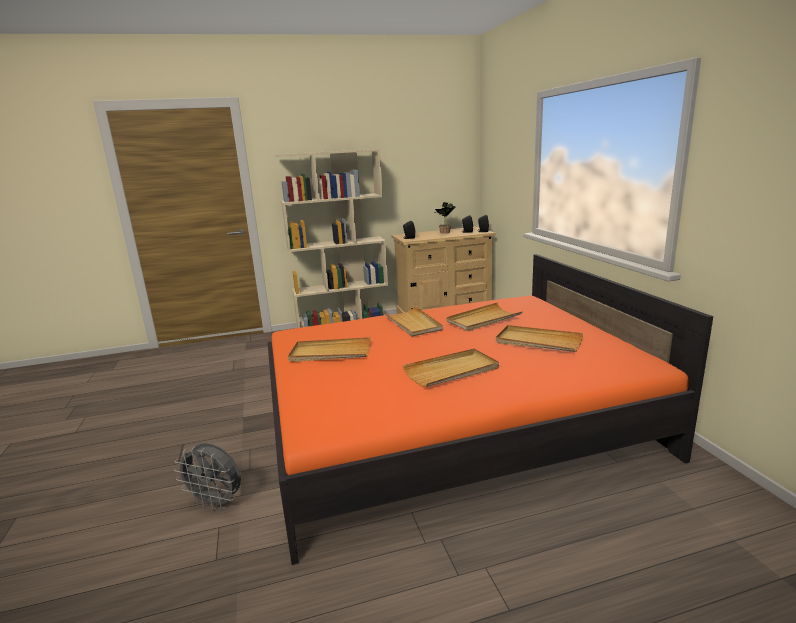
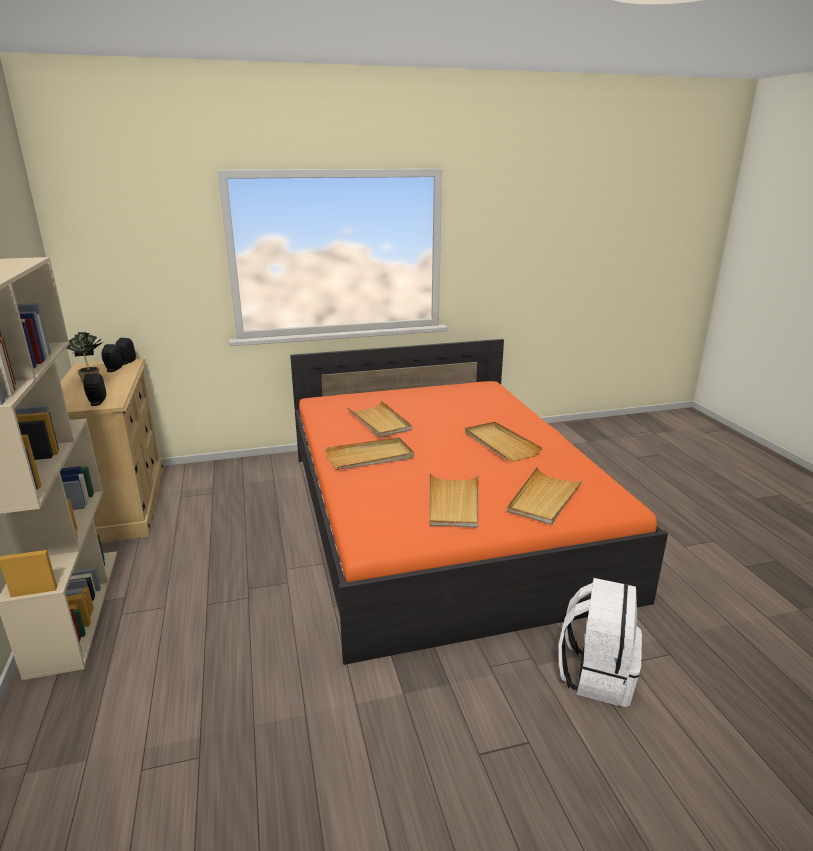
camera: 90 degrees left, 5 degrees up
(216, 503) = (596, 674): grey fan -> white backpack
(538, 342) = (441, 408): beige tray -> beige tray (544, 498)

